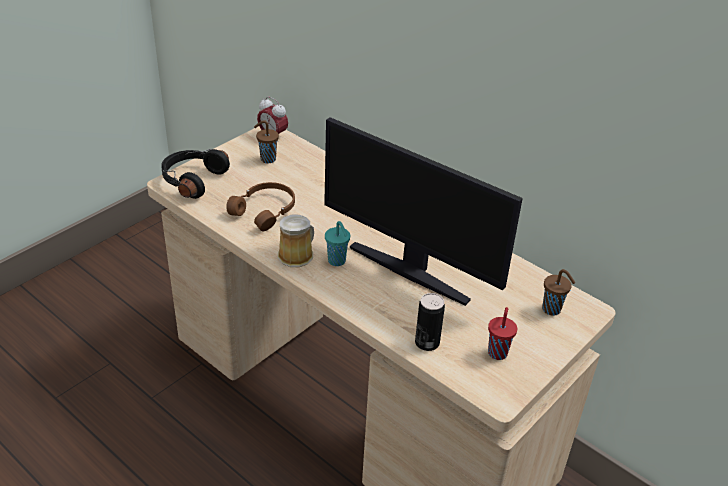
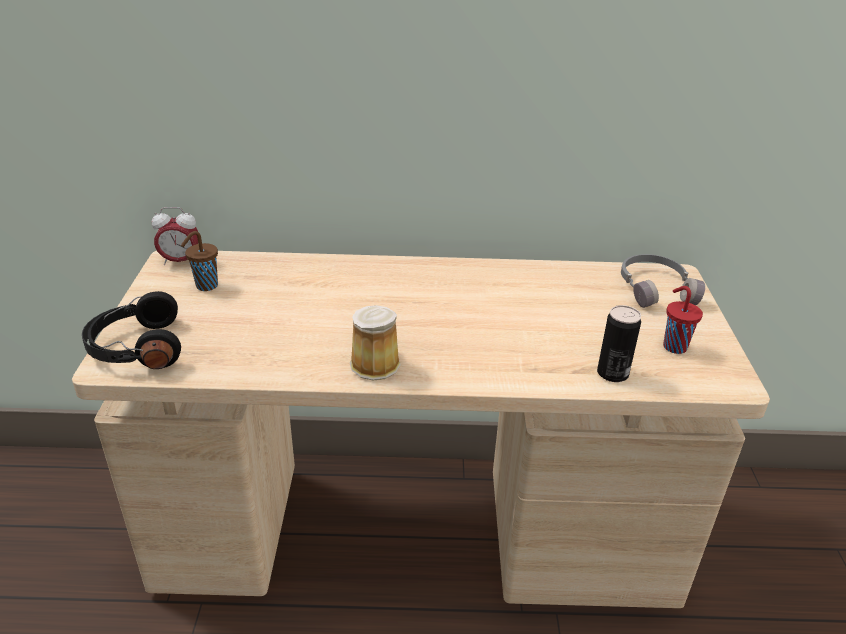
camera: 40 degrees left, 5 degrees down
(266, 211) = (277, 337): brown headphones -> none
(337, 261) = (425, 347): turquoise cup -> none
(410, 271) = (503, 318): monitor -> none
(552, 310) = (655, 289): brown cup -> grey headphones

